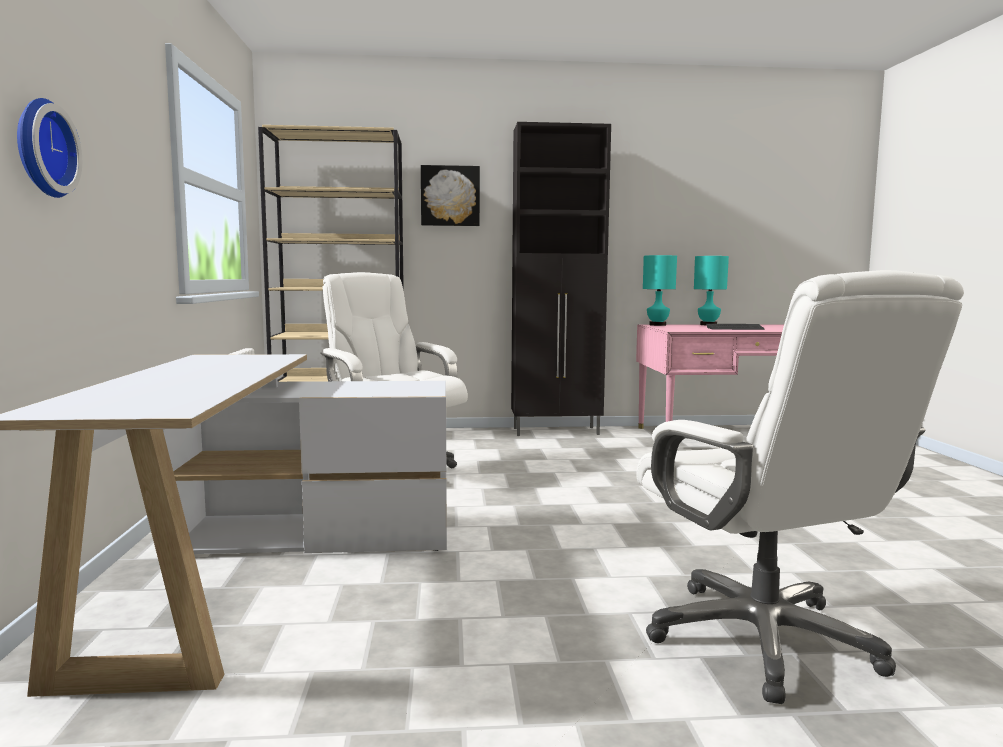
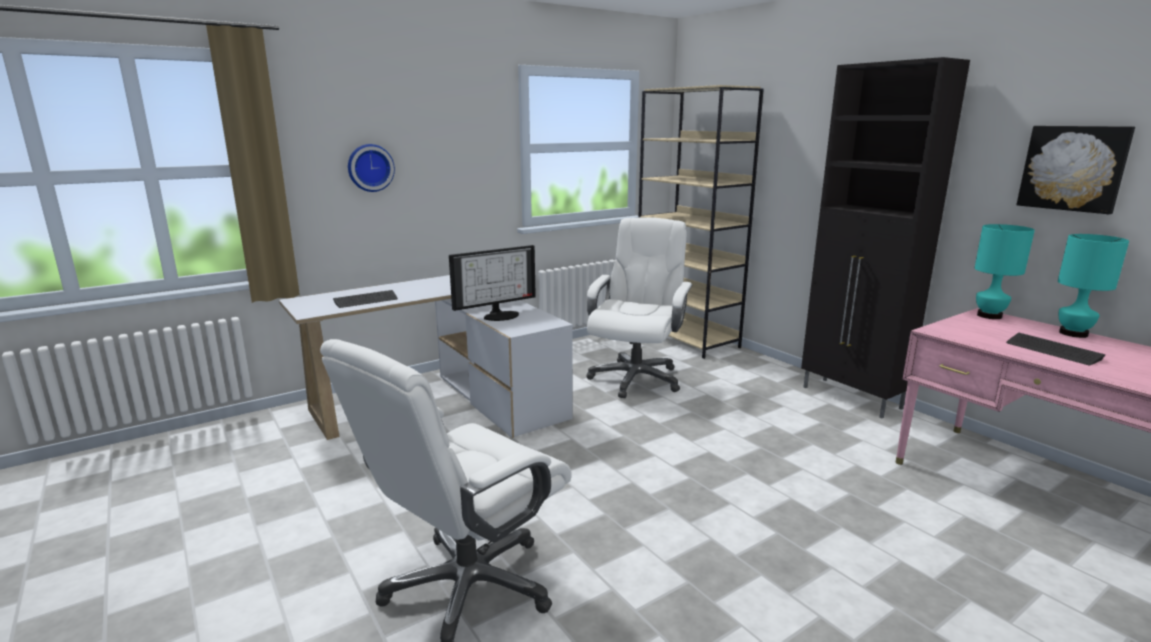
camera: 60 degrees right, 10 degrees up
(189, 389) = (366, 300): none -> keyboard
(347, 390) = (500, 315): none -> monitor
(450, 196) = (800, 139): picture -> picture (1073, 168)

